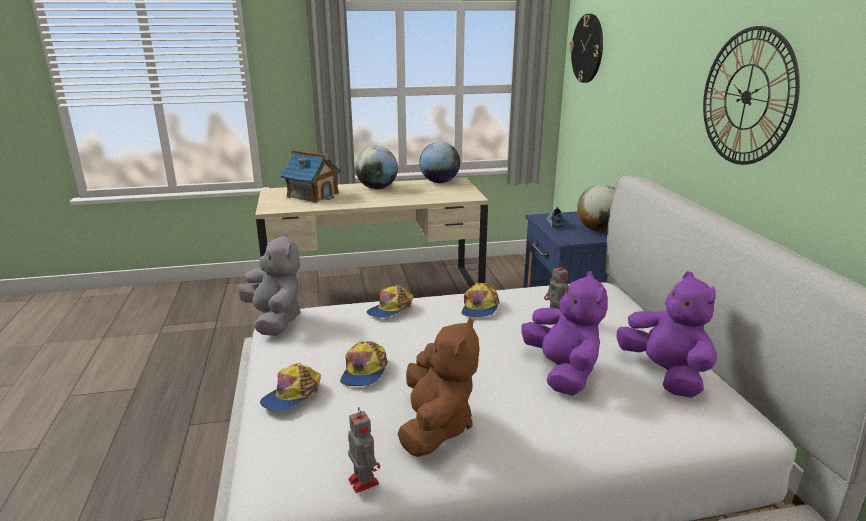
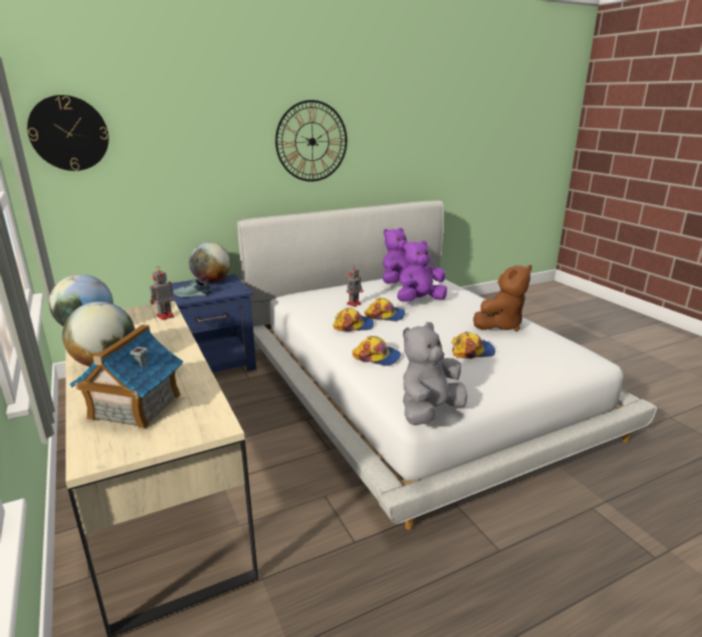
camera: 105 degrees left, 0 degrees up
(292, 395) = (522, 369): cap -> cap (385, 315)
(362, 480) = (558, 336): toy robot -> toy robot (164, 316)
(435, 426) = (500, 325): brown plush toy -> brown plush toy turned 150 degrees clockwise

